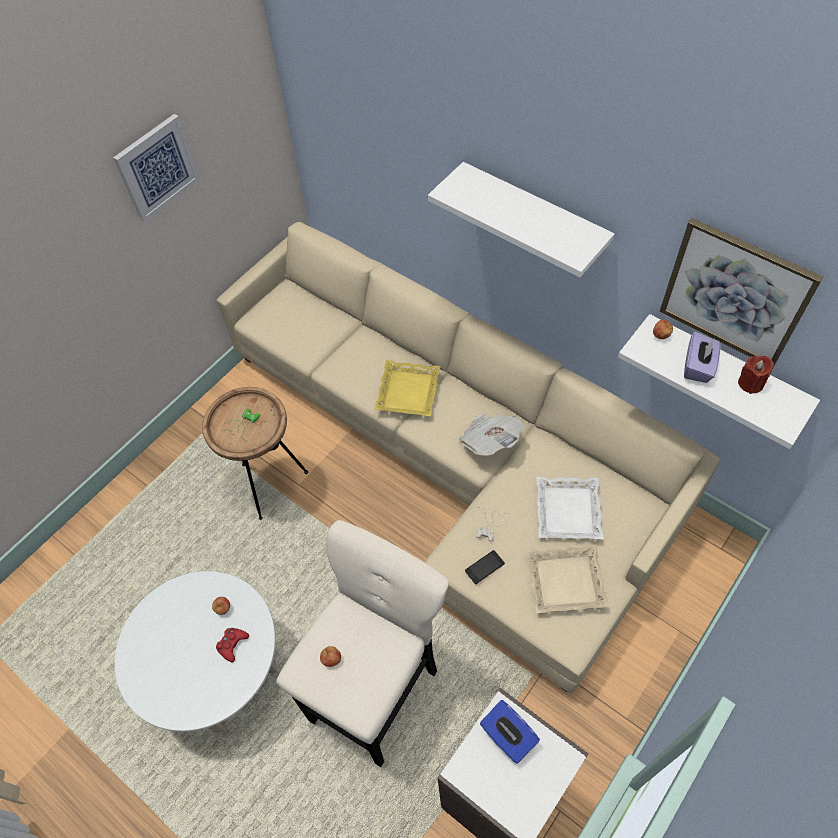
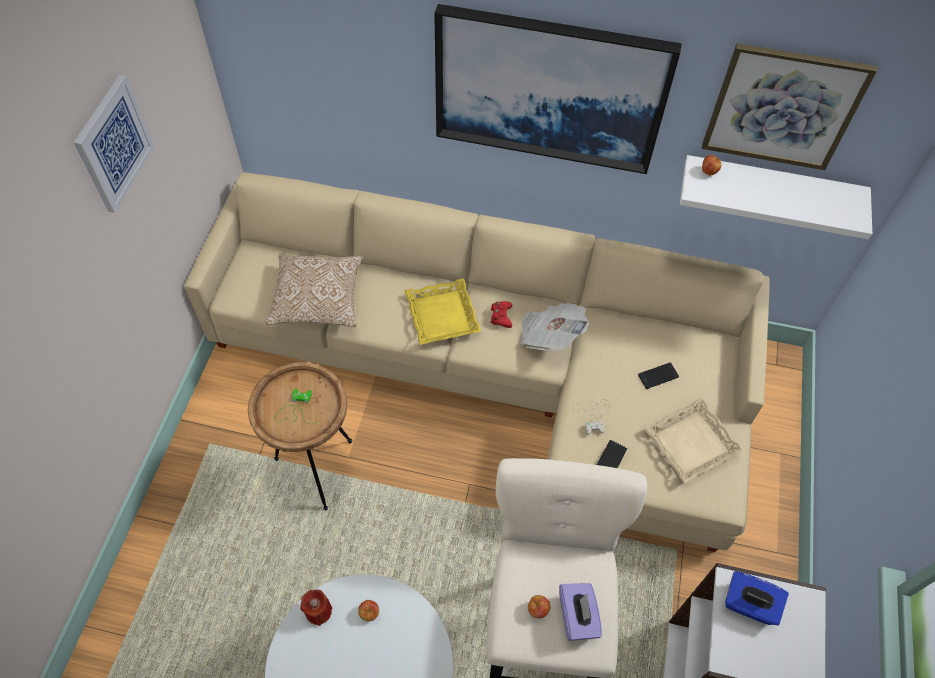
camera: 30 degrees left, 0 degrees up
(232, 644) = (400, 646): red game controller -> red game controller (501, 316)
(316, 345) = (318, 300): none -> pillow
(533, 217) = (549, 89): white shelf -> picture
(568, 511) = (658, 376): white tray -> phone
(698, 367) = (757, 190): purple tissue box -> purple tissue box (577, 617)
(750, 383) = (808, 191): red candle -> red candle (318, 611)

